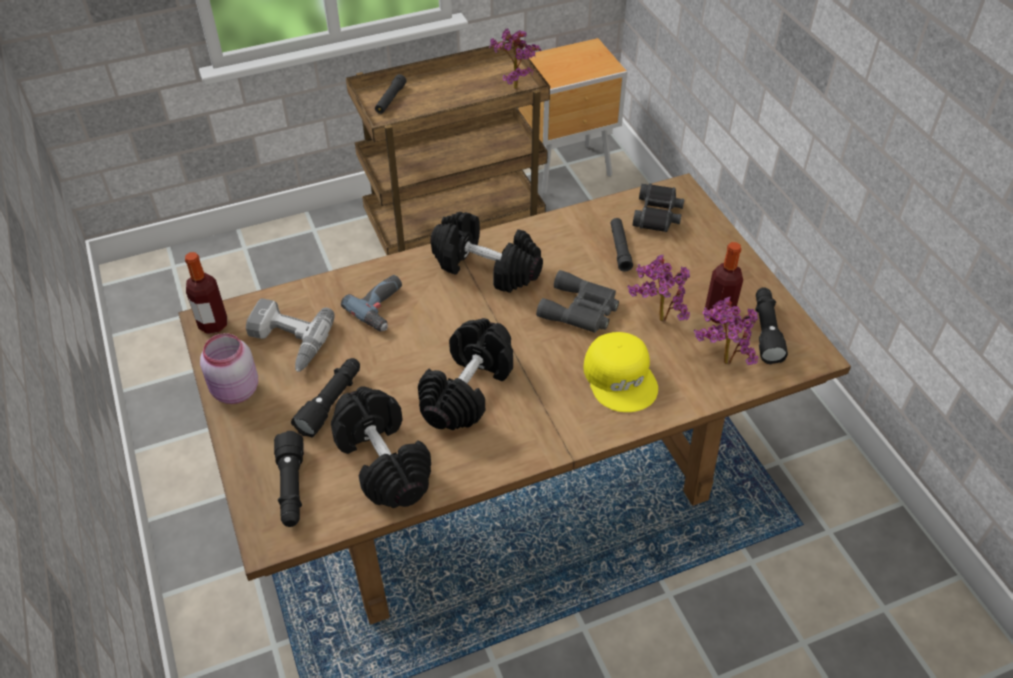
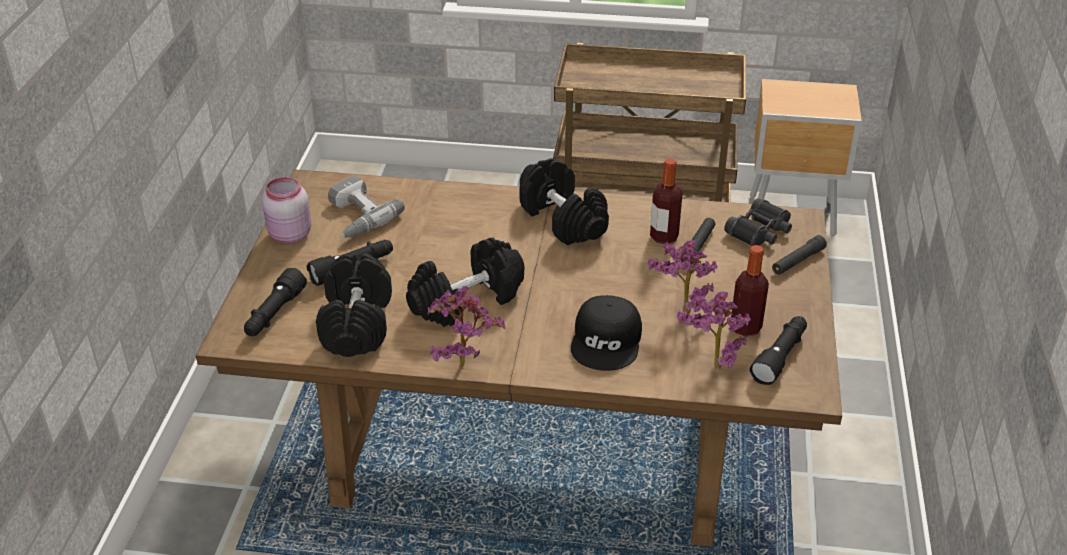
camera: 30 degrees right, 10 degrees down
(213, 324) = (312, 186): bottle -> bottle (664, 237)
(383, 308) = (450, 219): power drill -> none
(390, 99) = (595, 73): black flashlight -> black flashlight (797, 261)
(513, 86) = (717, 93): potted plant -> potted plant (461, 362)
(581, 310) = (617, 279): grey binoculars -> none
(621, 377) = (607, 341): yellow cap -> black cap

